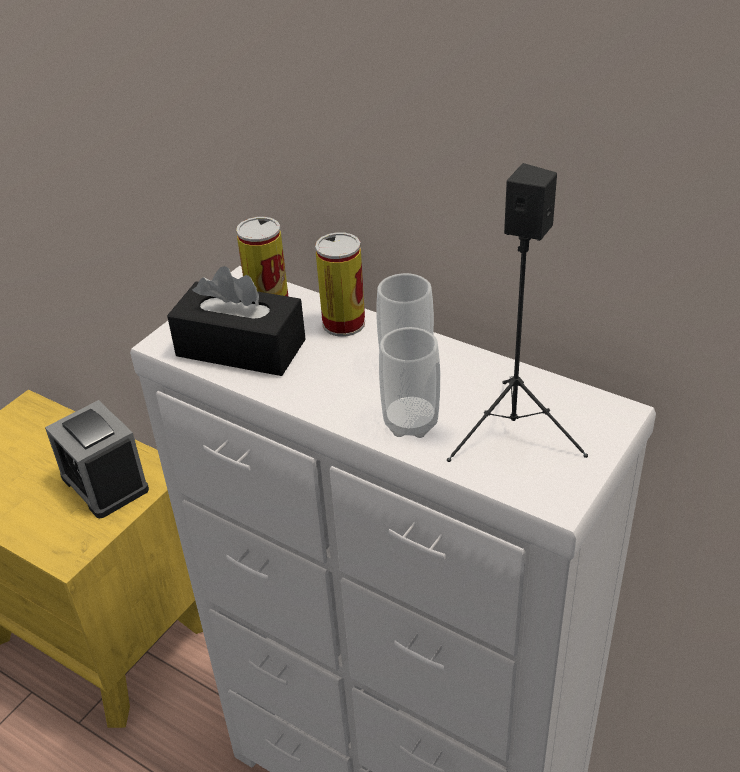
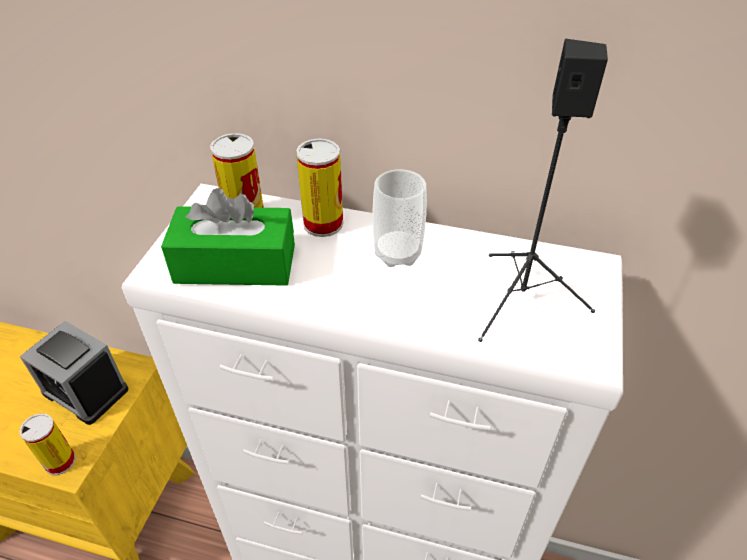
camera: 20 degrees left, 5 degrees up
(60, 548) = (60, 461): none -> can
(241, 348) = (235, 264): black tissue box -> green tissue box
(410, 422) = (428, 309): cup -> none

